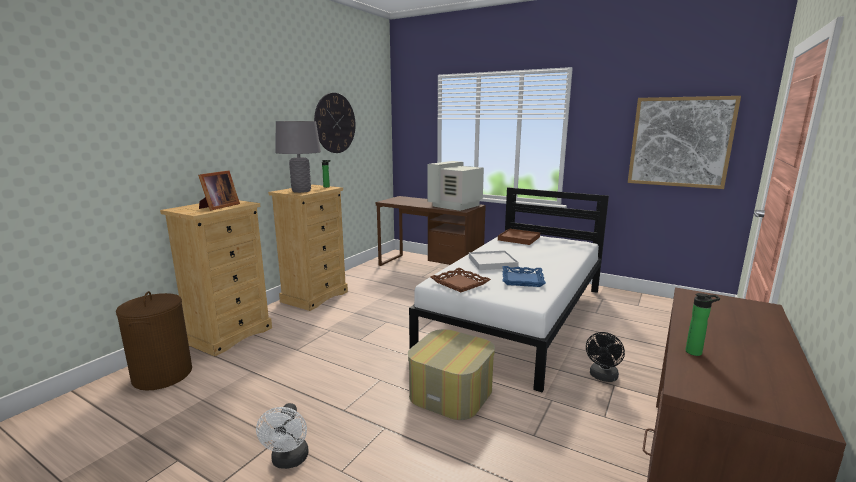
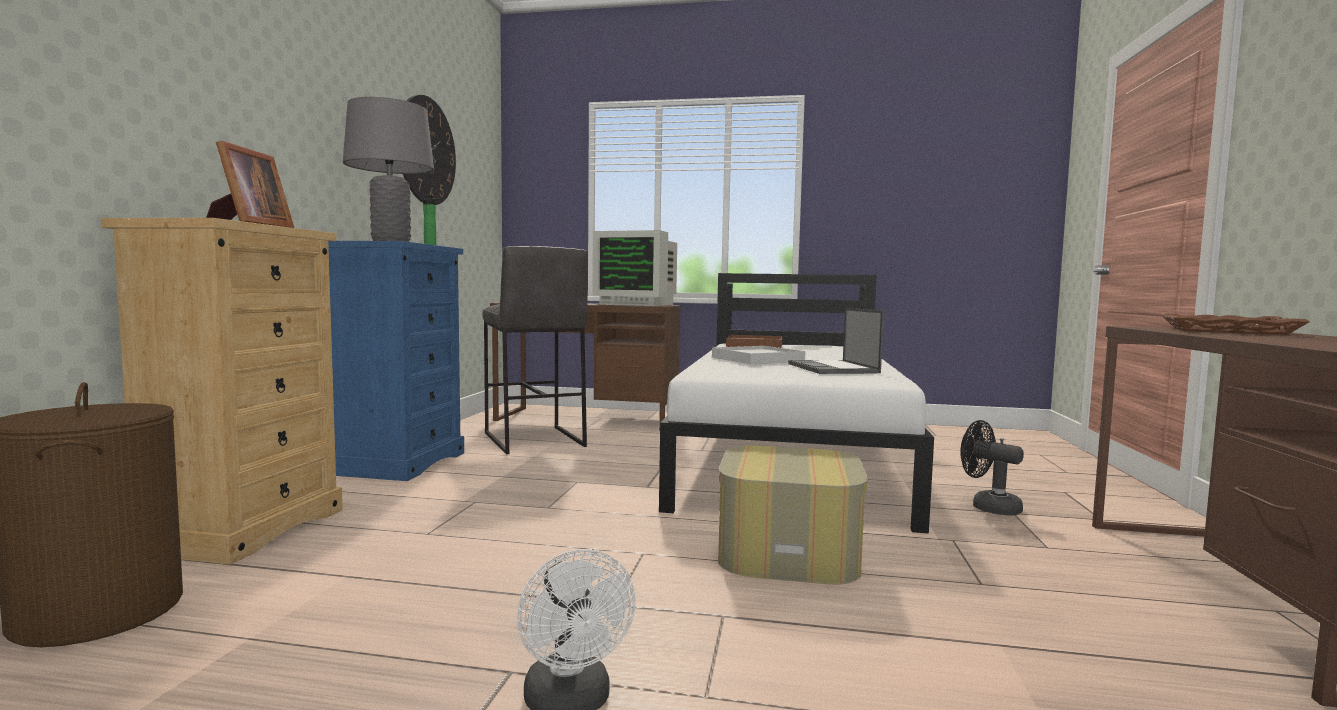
camera: 20 degrees left, 10 degrees down
(315, 296) = (401, 463): beige dresser -> blue dresser
(387, 284) = (533, 440): none -> grey stool
(456, 206) = (637, 304): monitor -> monitor turned 90 degrees counterclockwise
(459, 283) = (744, 373): brown tray -> brown tray (1227, 331)
(523, 280) = (833, 368): blue tray -> laptop
(602, 377) = (988, 507): black fan -> black fan turned 120 degrees clockwise
(680, 142) = (959, 199): picture -> none
(696, 352) = (1289, 341): bottle -> none

